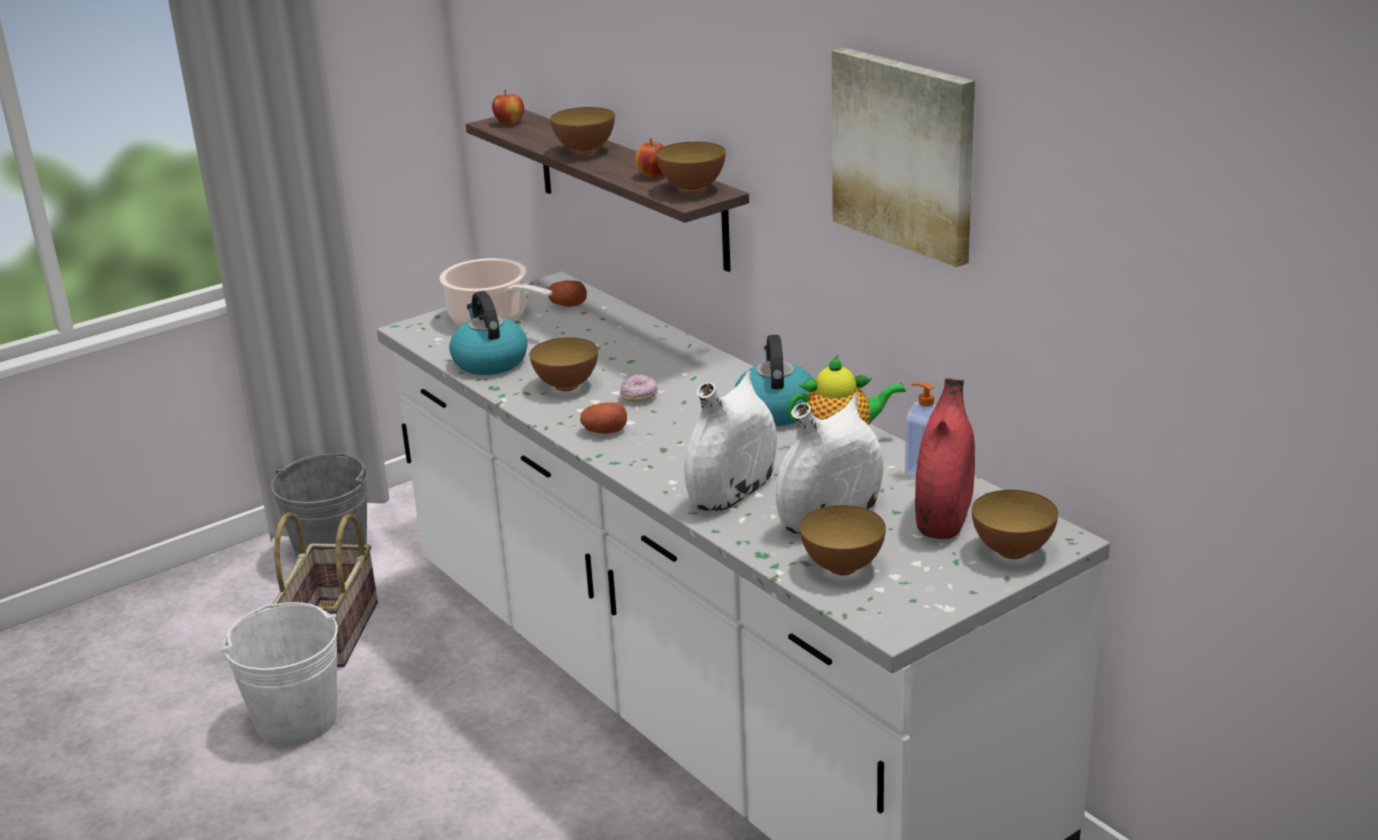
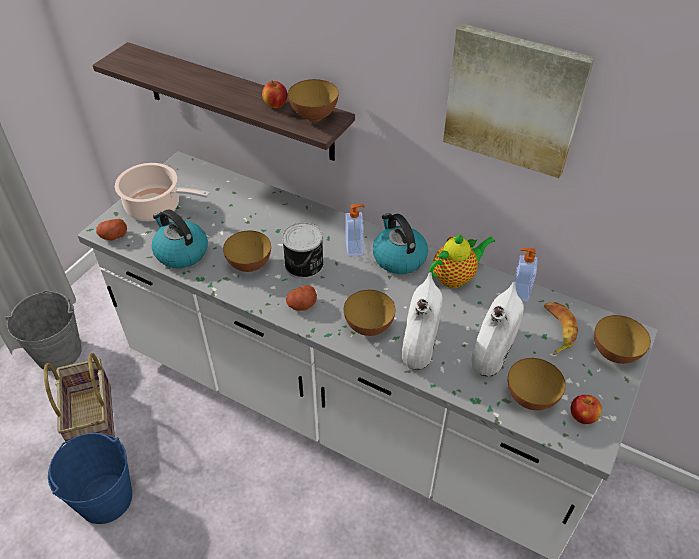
camera: 25 degrees left, 20 degrees up
(296, 720) = (105, 498): white bucket -> blue bucket
(509, 123) = (127, 59): apple -> apple (582, 417)
(566, 304) = (201, 183): potato -> potato (113, 236)
(585, 151) = (206, 84): bowl -> bowl (368, 327)
(639, 397) = (305, 265): donut -> can
(722, 392) = (355, 248): none -> soap dispenser
(944, 514) = (556, 330): red vase -> banana

